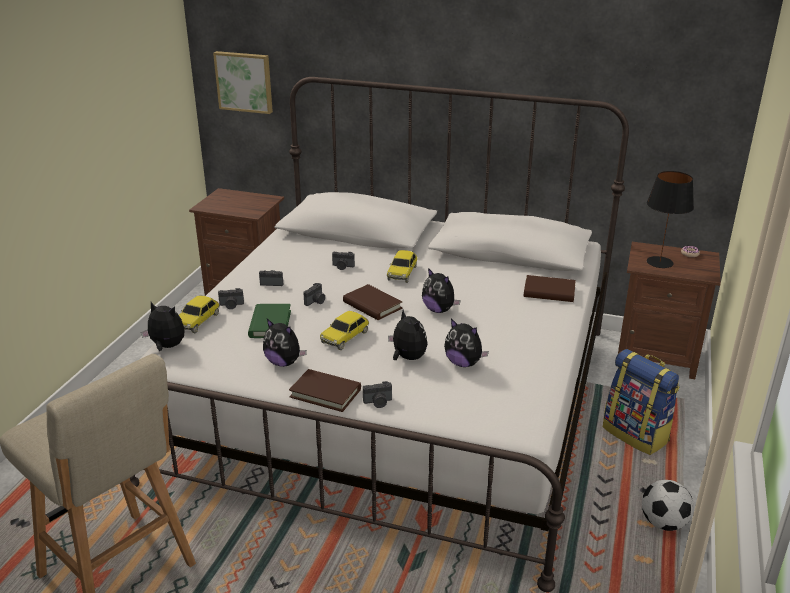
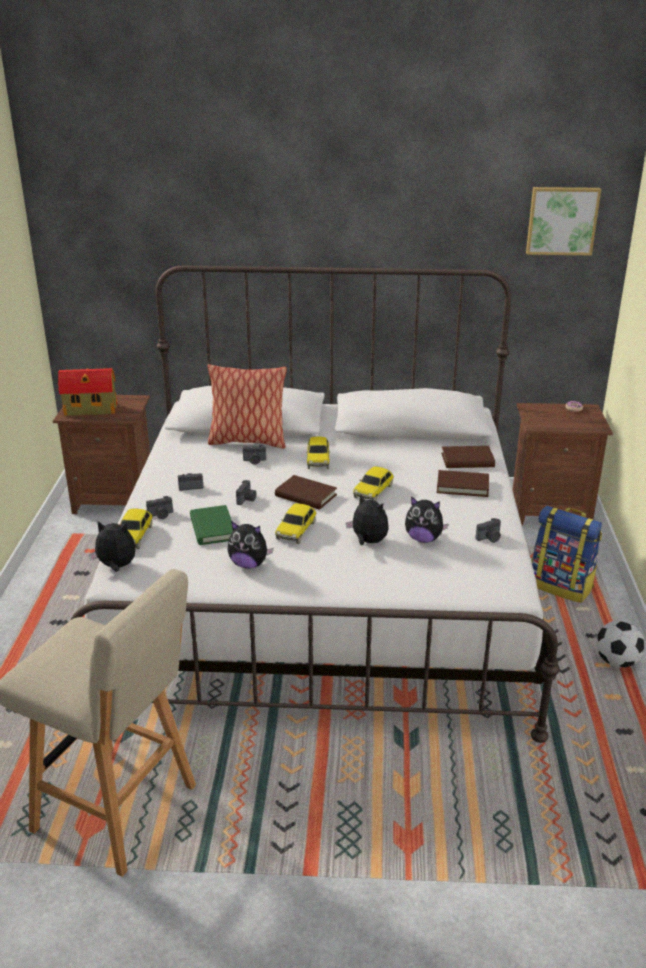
camera: 15 degrees left, 0 degrees up
(227, 204) = (92, 410): none -> toy house
(244, 81) = (99, 276): picture -> picture (562, 220)
(325, 393) = (307, 587): brown book -> brown book (462, 486)
(346, 248) = (247, 441): none -> pillow
(378, 402) = (363, 588): camera -> camera (489, 538)
(439, 310) = (373, 491): plush toy -> toy car
(659, 262) = (551, 420): black table lamp -> none

